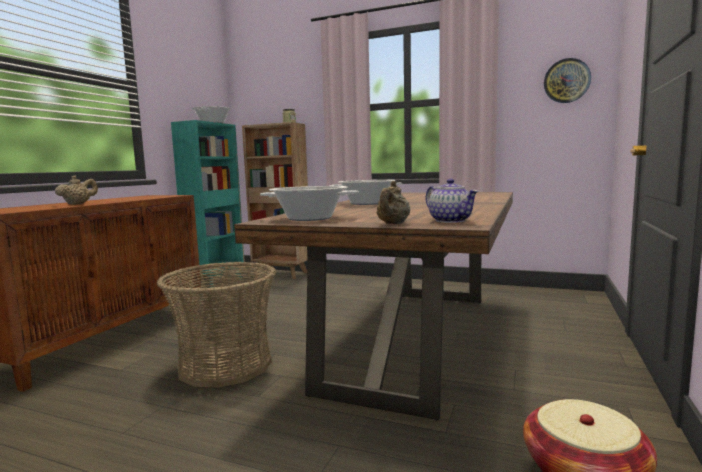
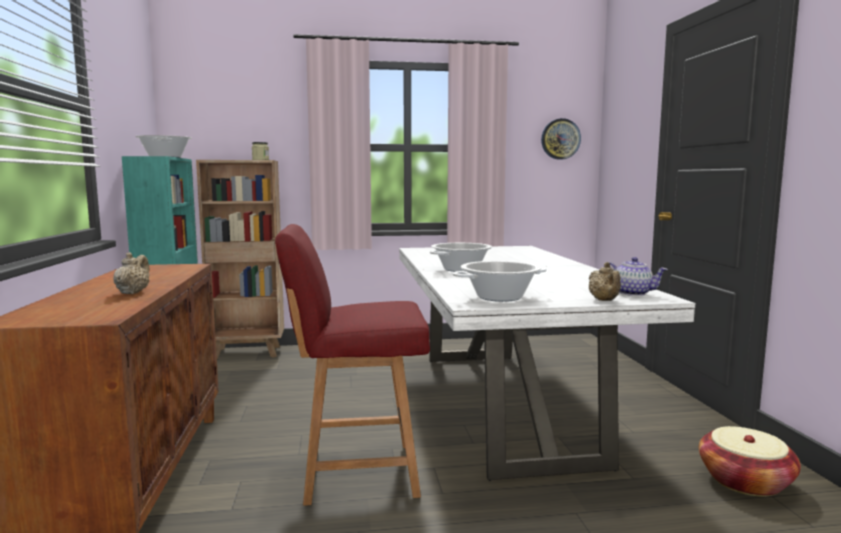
camera: 30 degrees left, 0 degrees up
(225, 365) = (357, 472): basket -> red chair
(415, 339) = (503, 404): brown dining table -> white dining table

